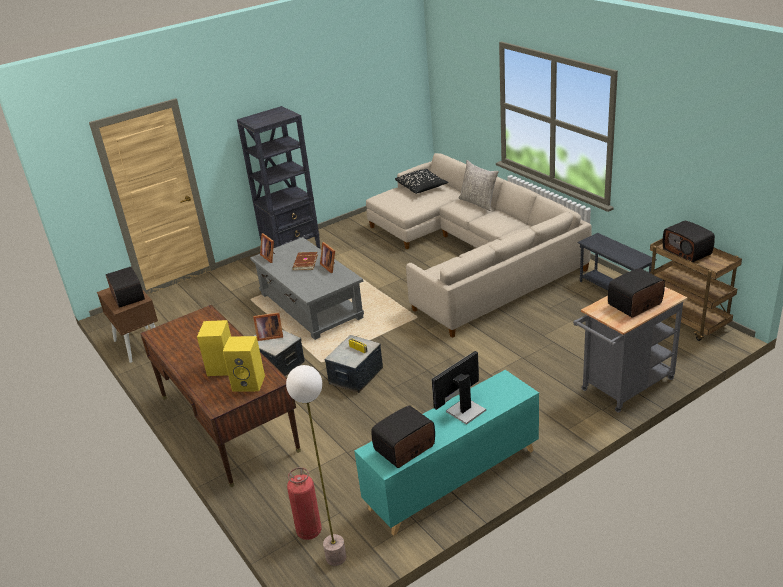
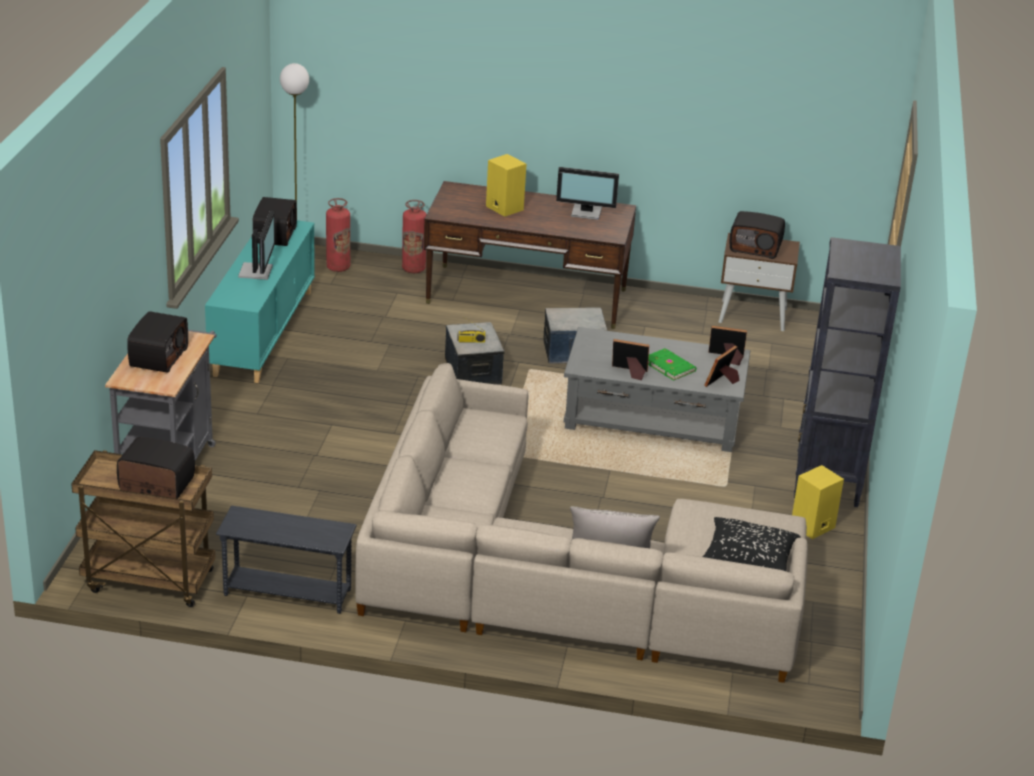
camera: 130 degrees right, 0 degrees up
(181, 339) = (586, 213): none -> monitor
(249, 383) = (458, 207): yellow speaker -> yellow speaker (812, 527)
(257, 495) = (413, 269): none -> fire extinguisher
(269, 336) = (585, 319): picture frame -> picture frame (722, 381)
(304, 262) = (669, 366): brown book -> green book

